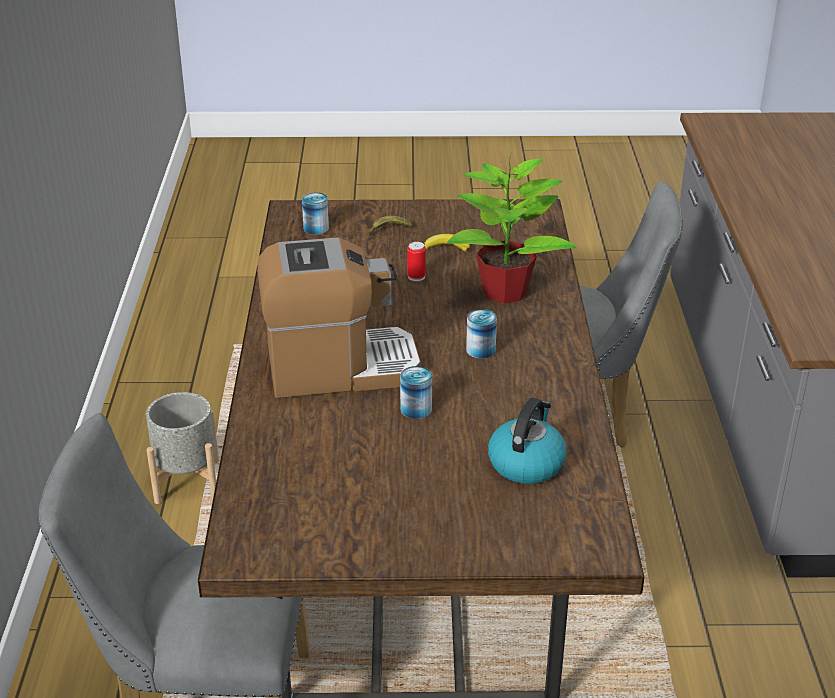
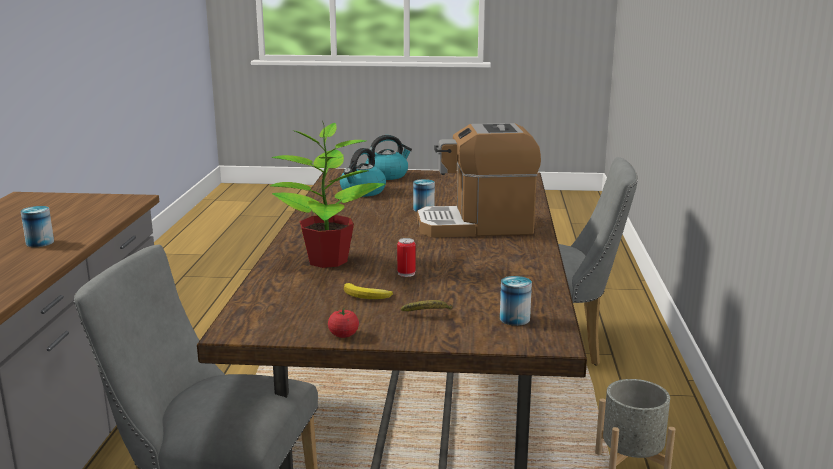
camera: 175 degrees left, 15 degrees down
(452, 208) = (343, 335): none -> tomato
(480, 350) = (367, 231): can -> can (40, 242)
(504, 539) = (387, 175): none -> kettle

